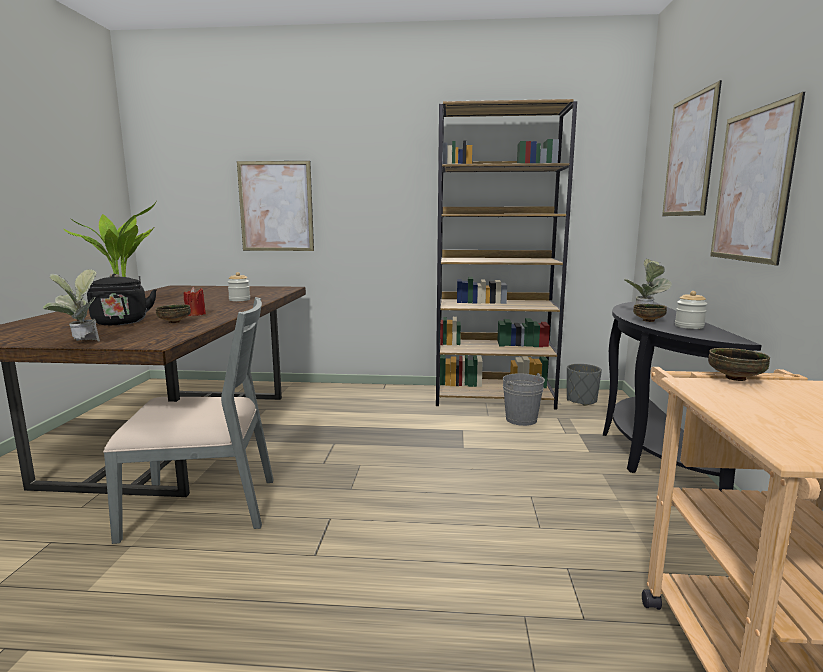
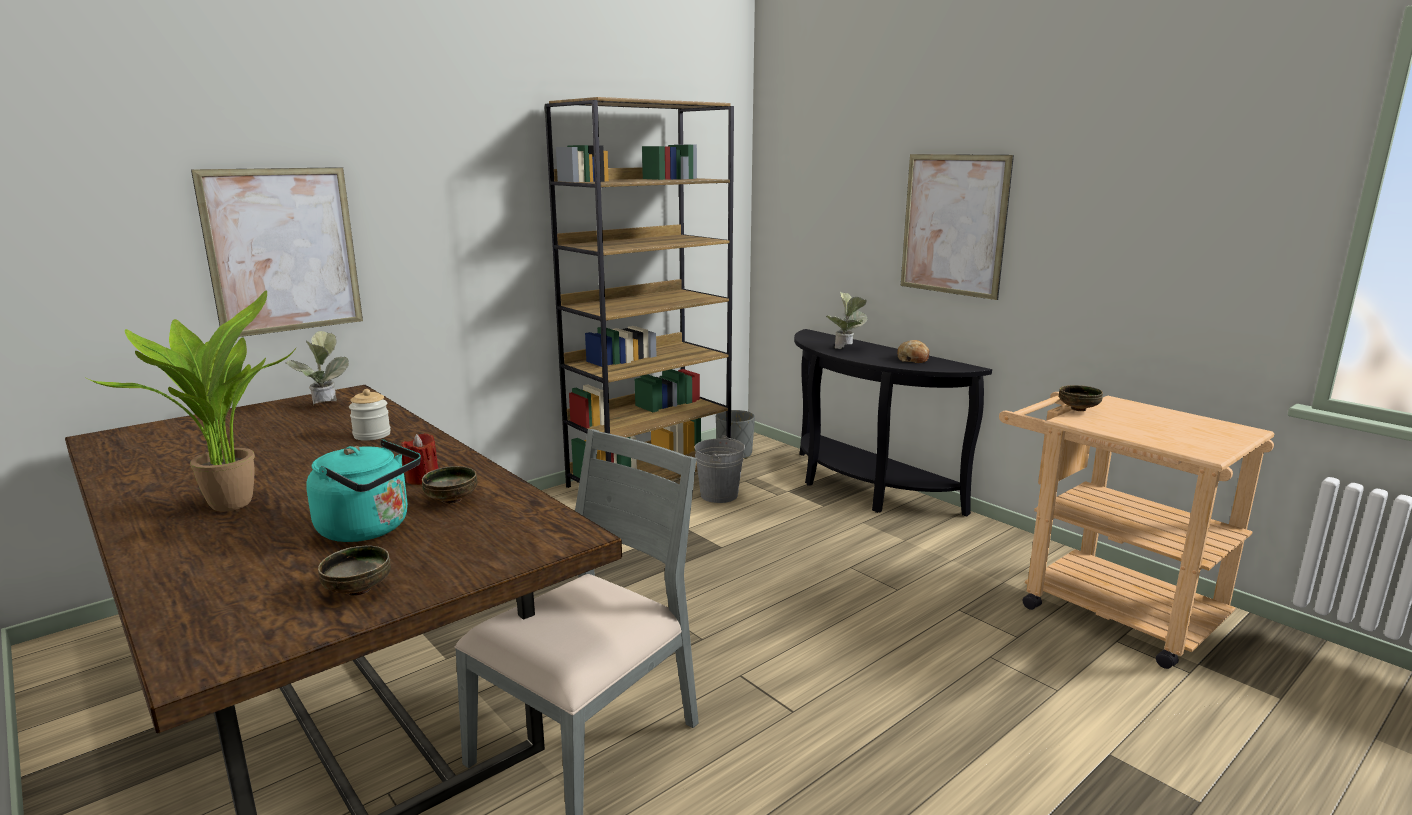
camera: 45 degrees left, 5 degrees up
(80, 343) = (473, 574): potted plant -> potted plant (324, 406)
(120, 323) = (369, 529): black kettle -> turquoise kettle
(649, 321) = (874, 359): bowl -> bowl (359, 590)
(689, 156) = (847, 177): picture -> none
(689, 326) = (913, 359): jar -> bread

